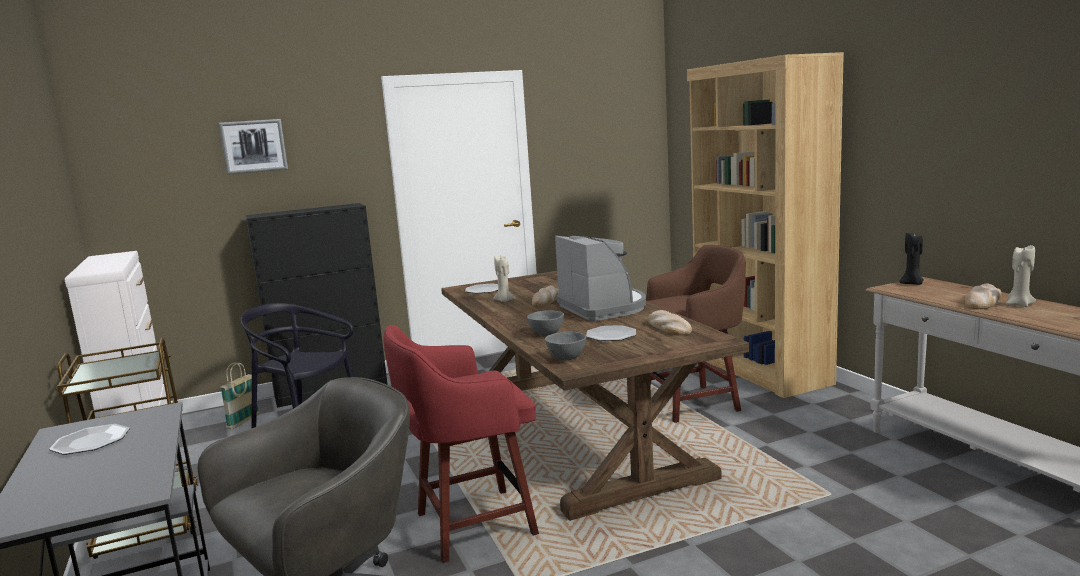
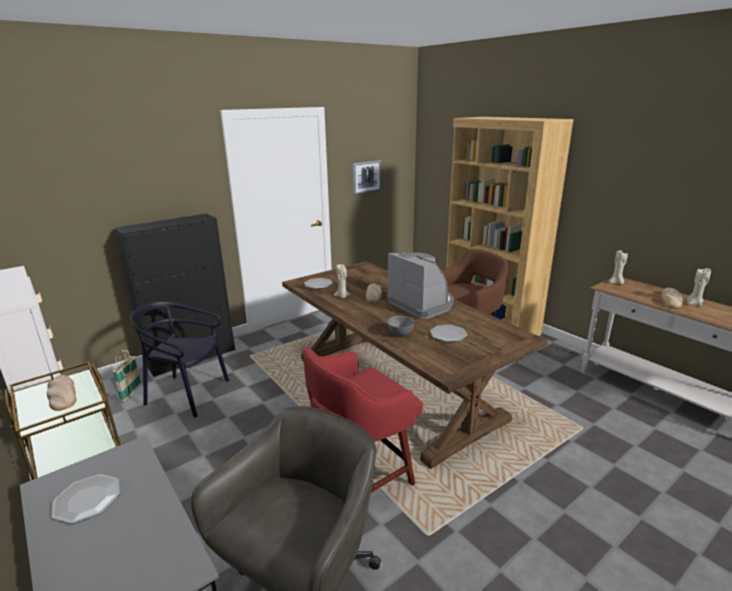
camera: 15 degrees left, 10 degrees up
(253, 146) = (117, 169): picture -> picture (366, 177)
(566, 358) = (434, 362): grey bowl -> none
(668, 327) = (482, 325): bread -> bread (62, 395)
(912, 284) = (616, 283): black candle -> beige candle

